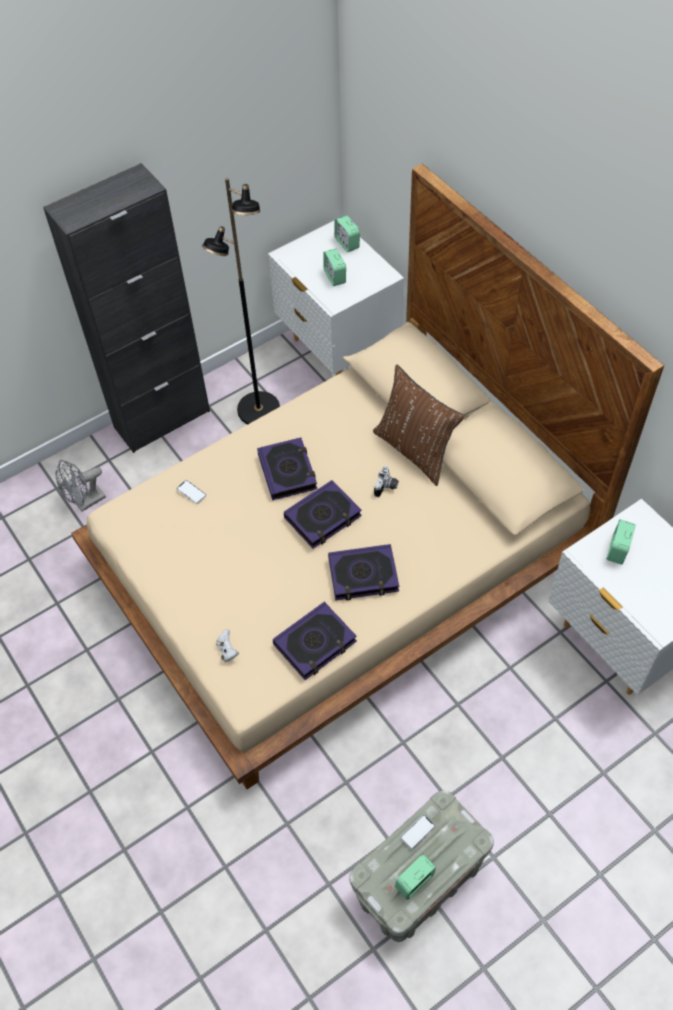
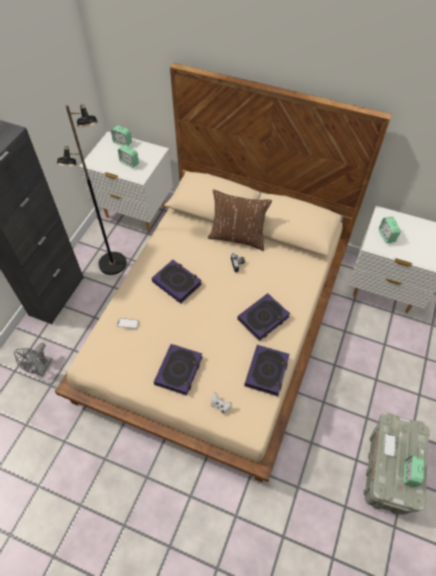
camera: 35 degrees left, 0 degrees up
(323, 517) = (217, 298): book -> book (179, 371)

